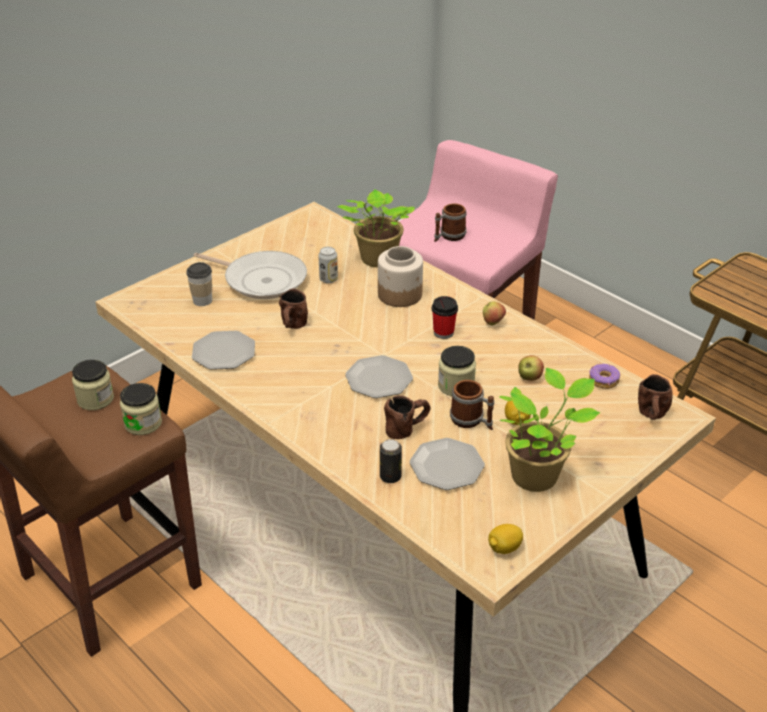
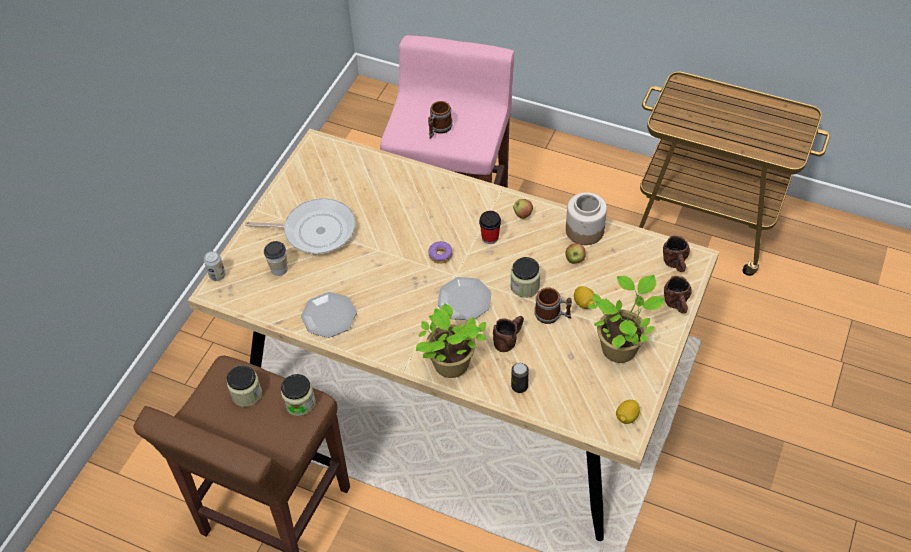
camera: 20 degrees left, 15 degrees up
(293, 326) = (369, 271): brown mug -> brown mug (677, 306)
(328, 279) = (370, 212): can -> can (217, 275)
(376, 260) = (398, 178): potted plant -> potted plant (450, 366)
(400, 295) = (437, 209): jar -> jar (585, 230)
(447, 467) = (555, 363): plate -> none
(603, 381) = (629, 244): donut -> donut (440, 255)

